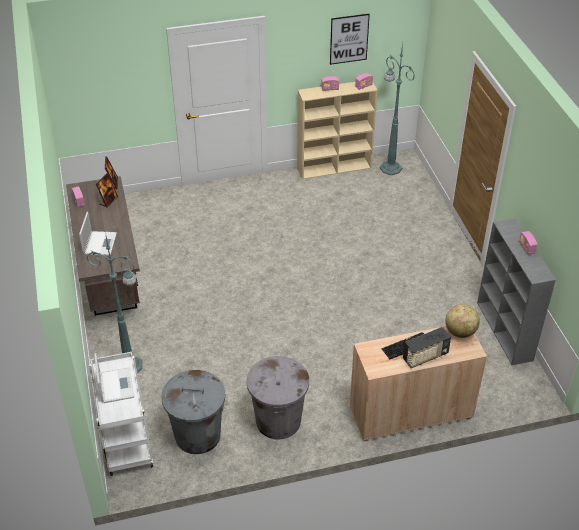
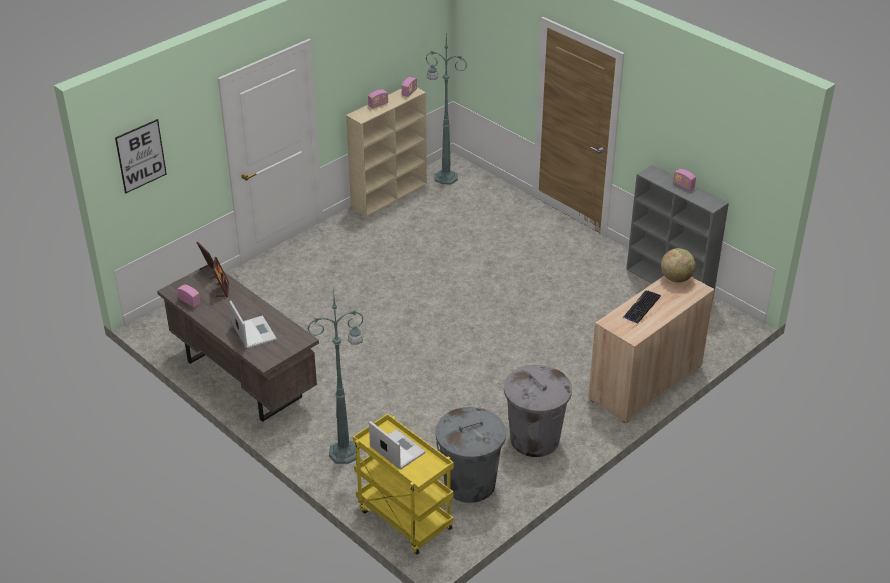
camera: 30 degrees left, 5 degrees down
(125, 441) = (403, 519): white cart -> yellow cart
(349, 39) = (387, 44): picture -> picture (141, 156)
(425, 357) = (665, 309): radio -> none

